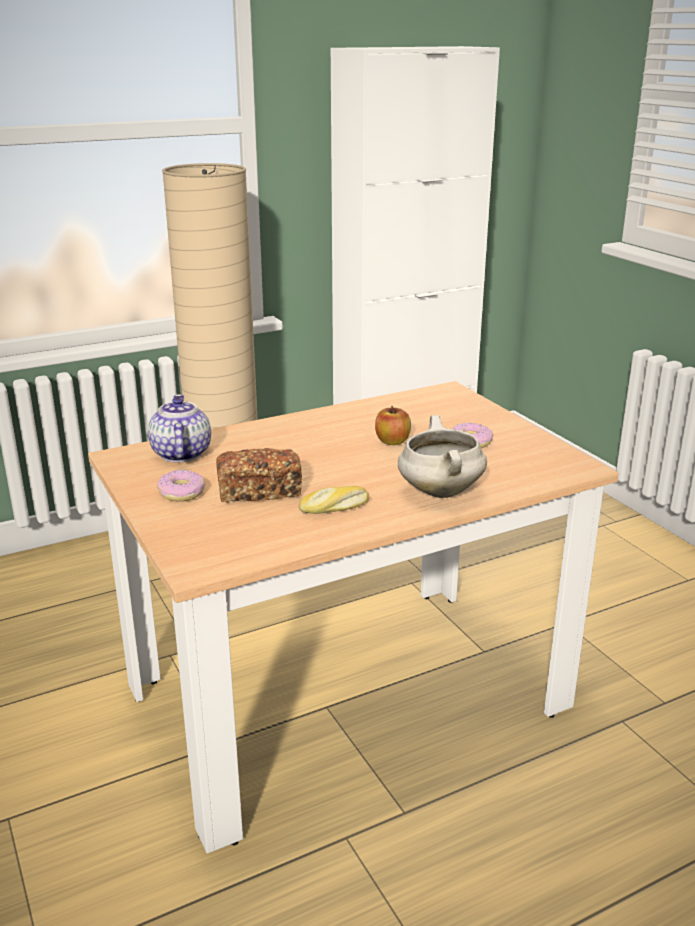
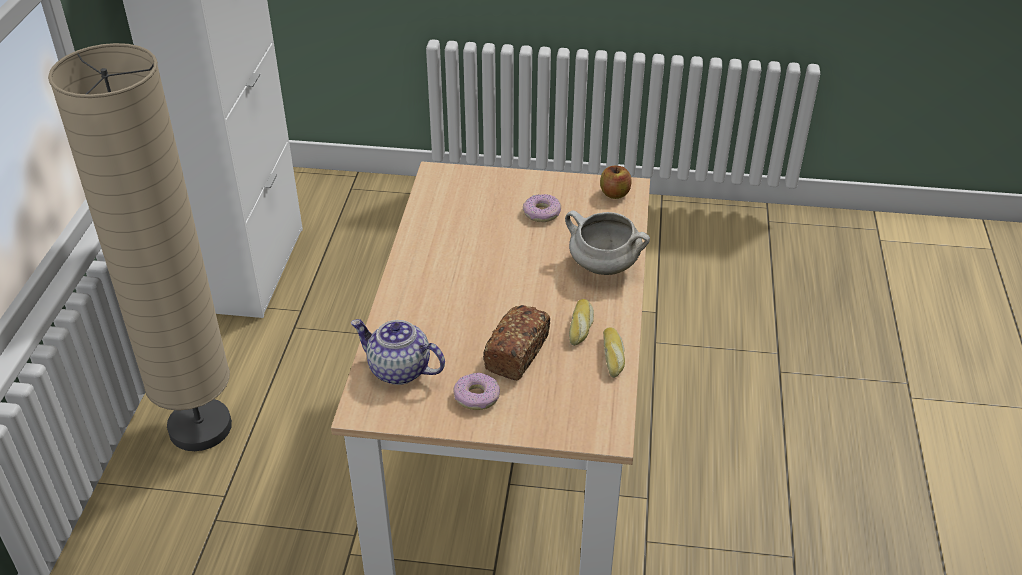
camera: 55 degrees left, 15 degrees up
(312, 536) = (613, 356): none -> bread
(392, 441) = (500, 248): apple -> apple (614, 194)

